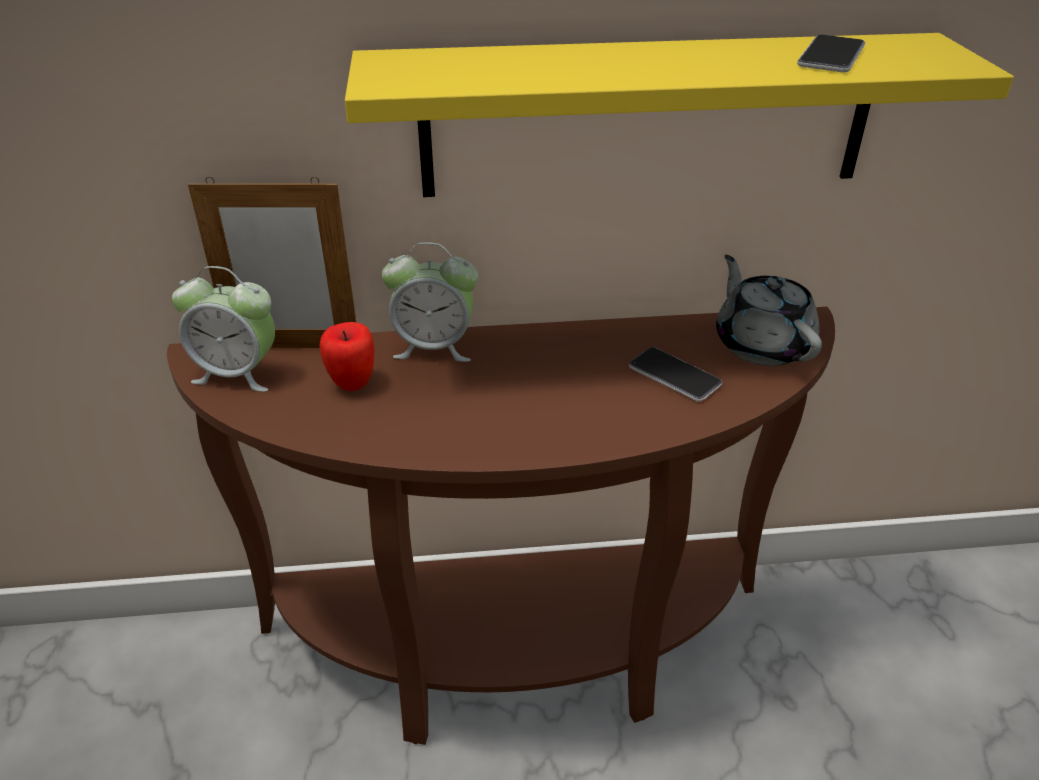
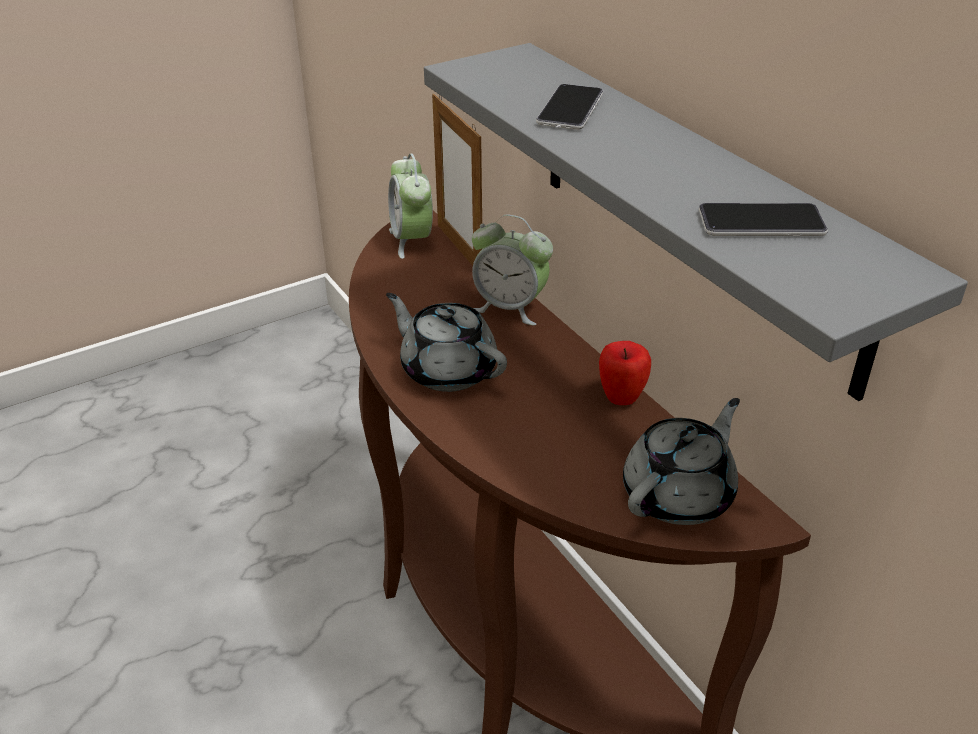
camera: 65 degrees right, 0 degrees up
(352, 383) = (436, 288): apple -> apple (621, 397)
(434, 347) = (510, 307): alarm clock -> alarm clock turned 45 degrees counterclockwise
(506, 416) = (447, 369): none -> grey teapot
(647, 116) = (692, 208): yellow shelf -> grey shelf
(674, 375) = (575, 446): phone -> phone (570, 109)

